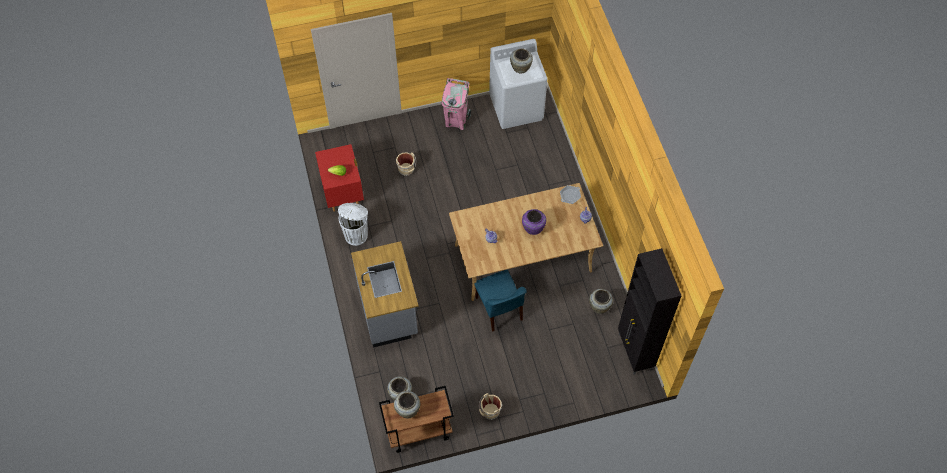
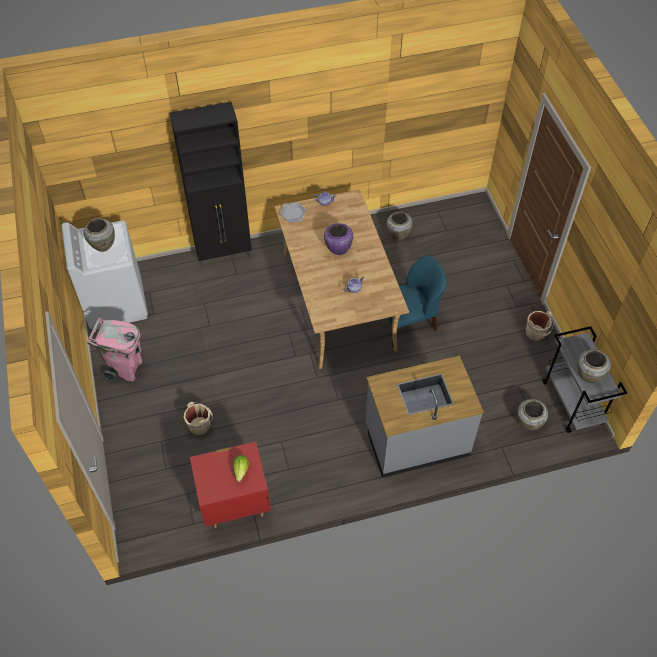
camera: 90 degrees left, 5 degrees down
(356, 234) = (302, 483): white trash can -> none
(418, 432) = (572, 403): brown cart -> grey cart
(635, 352) = (450, 209): black cabinet -> black cabinet (225, 254)

